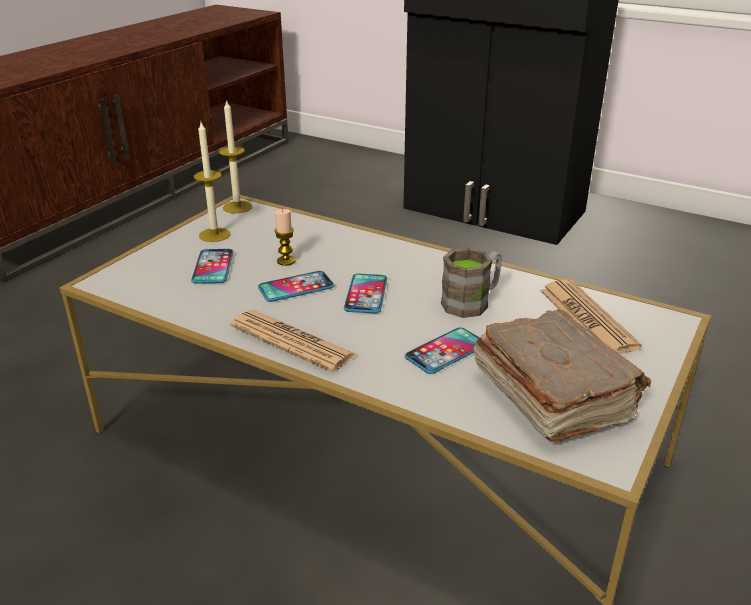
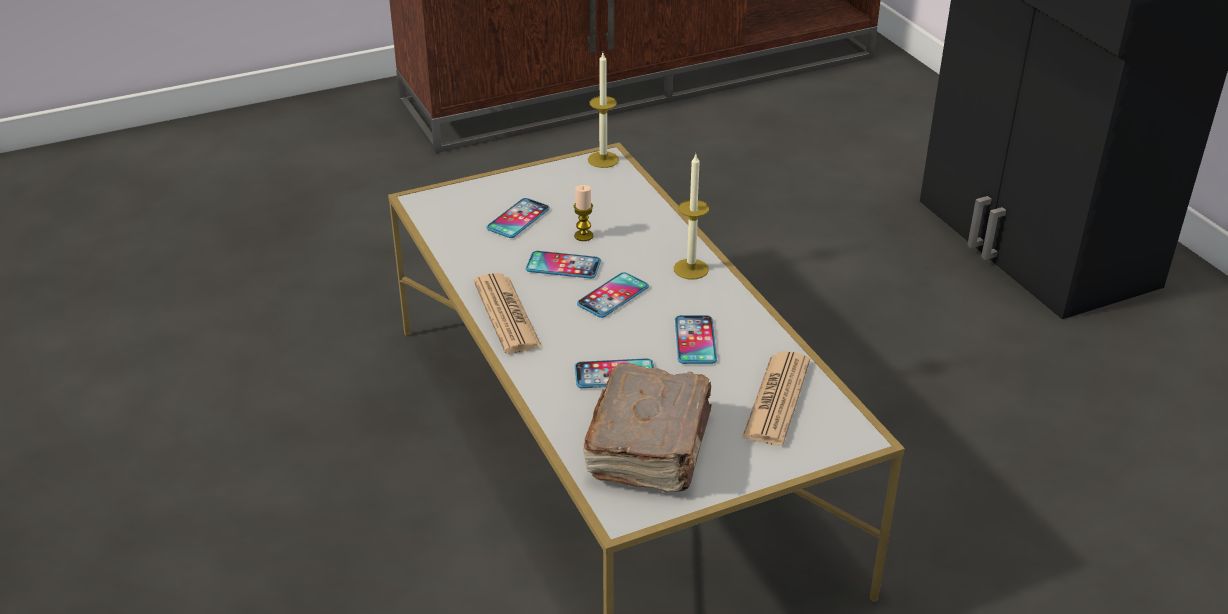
camera: 35 degrees right, 5 degrees up
(214, 235) = (553, 185): candle -> candle (691, 269)
(472, 302) = (695, 340): brown mug -> phone

